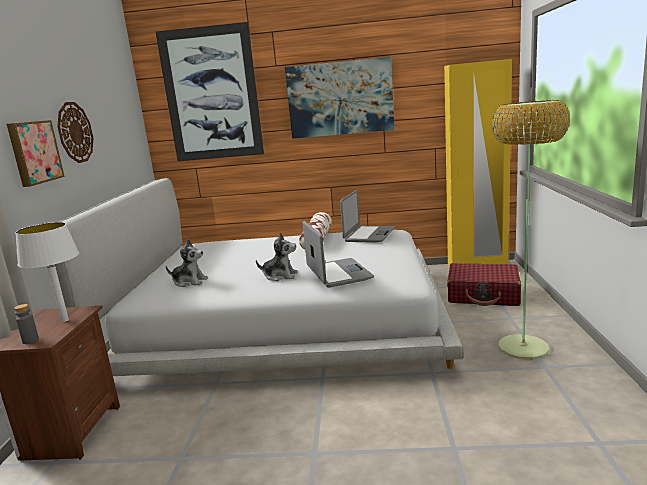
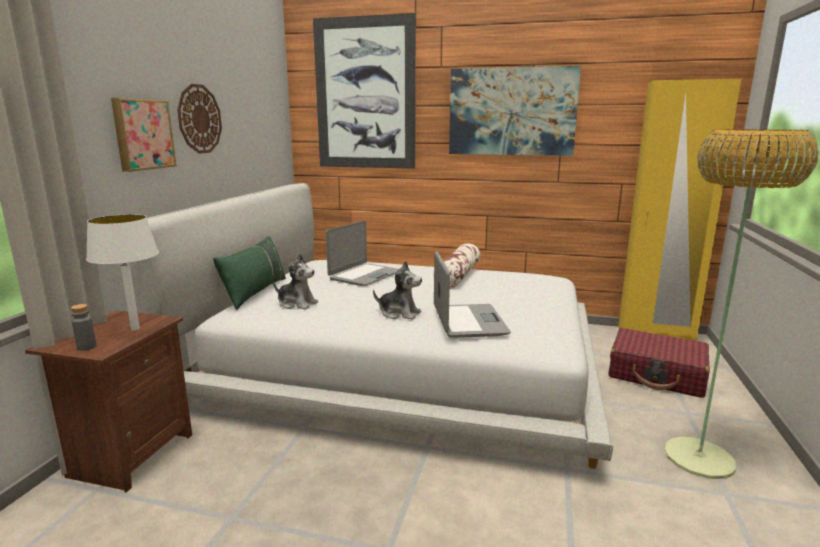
camera: 10 degrees right, 0 degrees up
(147, 278) = (255, 292): none -> green pillow
(369, 235) = (521, 278): laptop -> laptop (365, 275)

